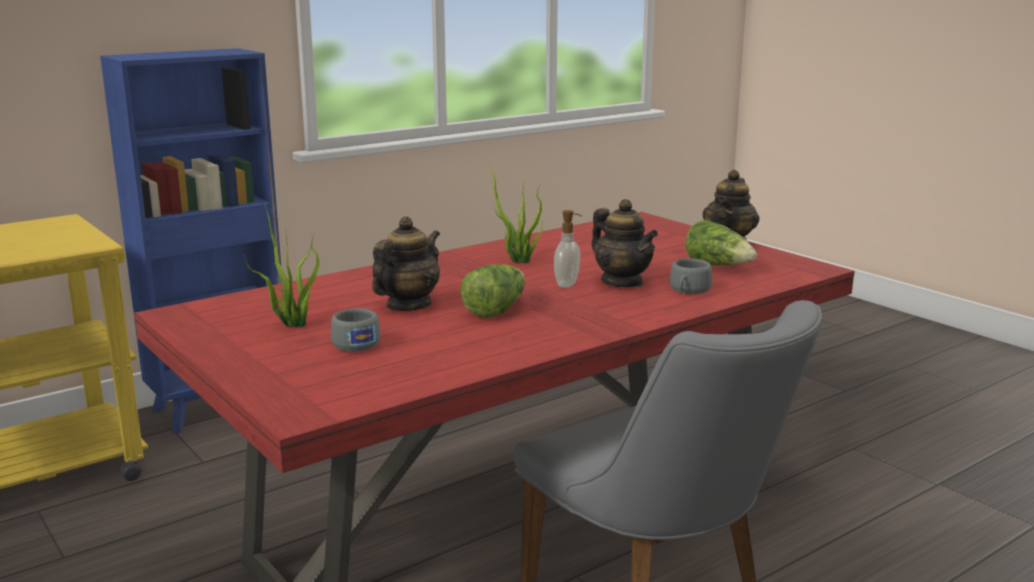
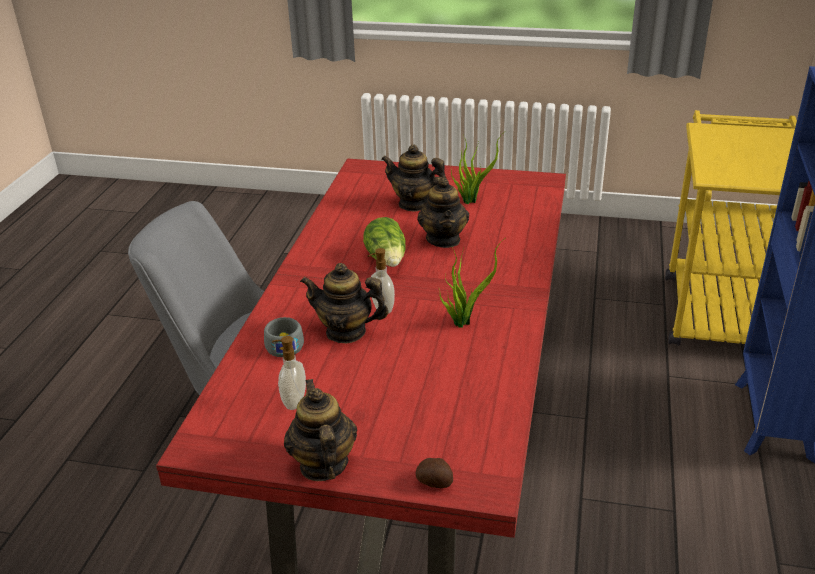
camera: 140 degrees right, 15 degrees up
(354, 343) = (414, 204): grey cup -> teapot
(667, 225) = (435, 483): none -> potato
(718, 266) = (293, 401): lettuce -> soap dispenser

